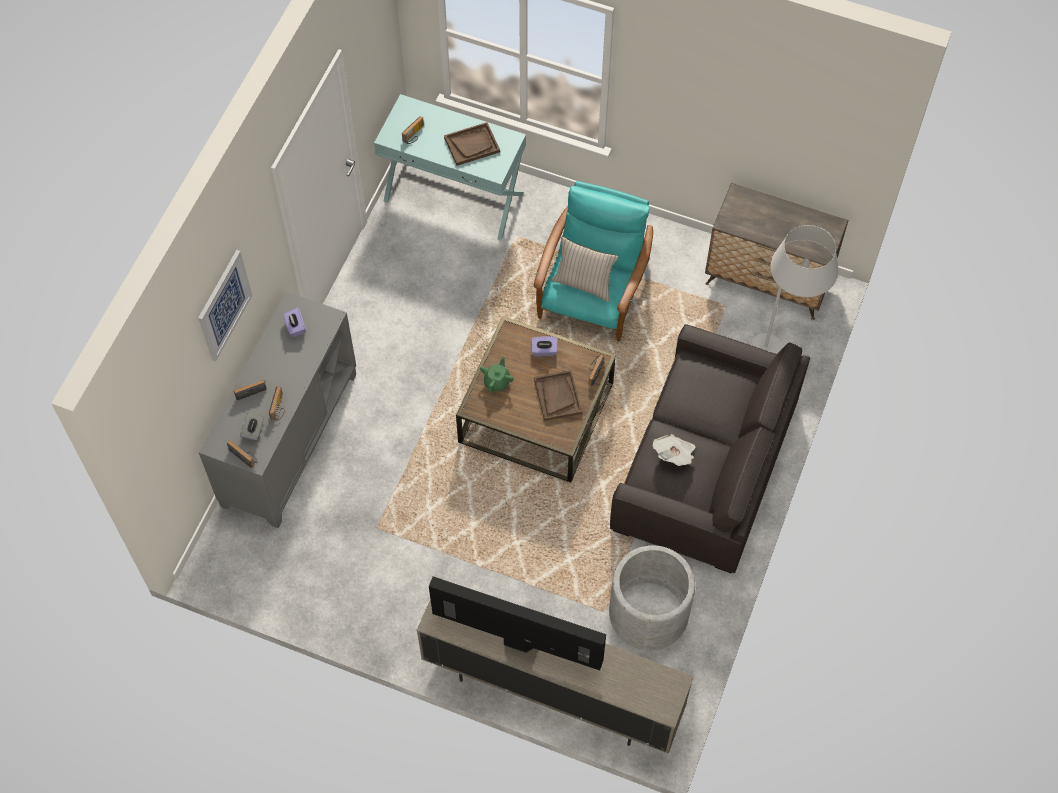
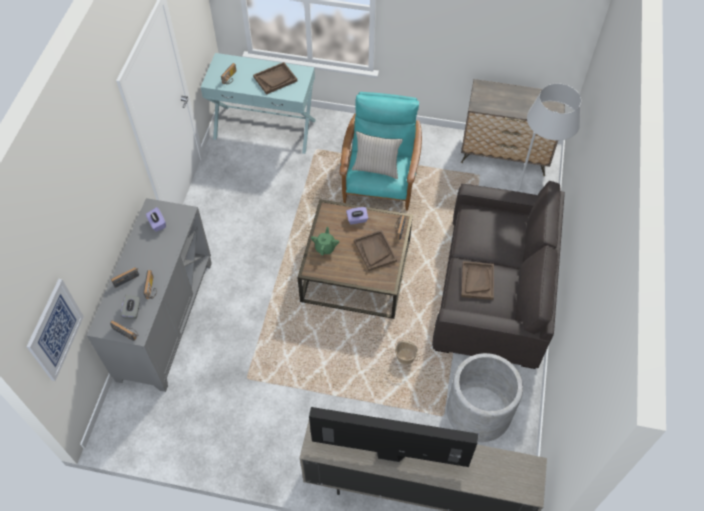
camera: 10 degrees left, 5 degrees down
(224, 305) = (90, 201): picture -> picture (55, 330)
(574, 532) = (405, 356): none -> basket
(674, 455) = (477, 281): newspaper -> brown tray

